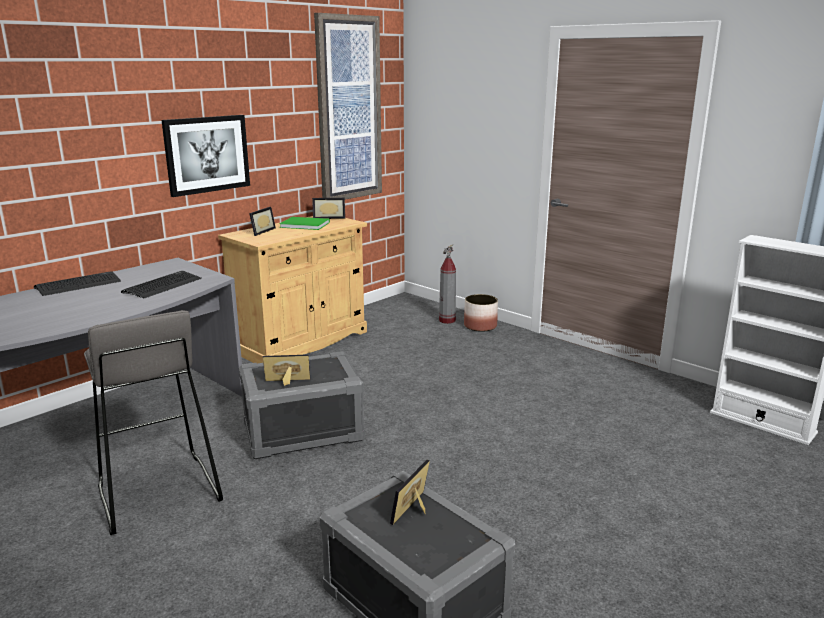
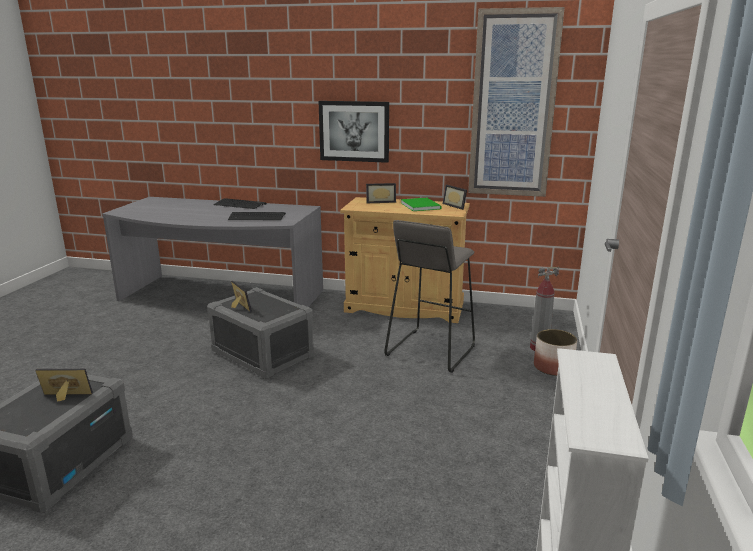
camera: 60 degrees right, 0 degrees up
(157, 493) = (158, 339): grey stool -> grey stool (430, 350)

